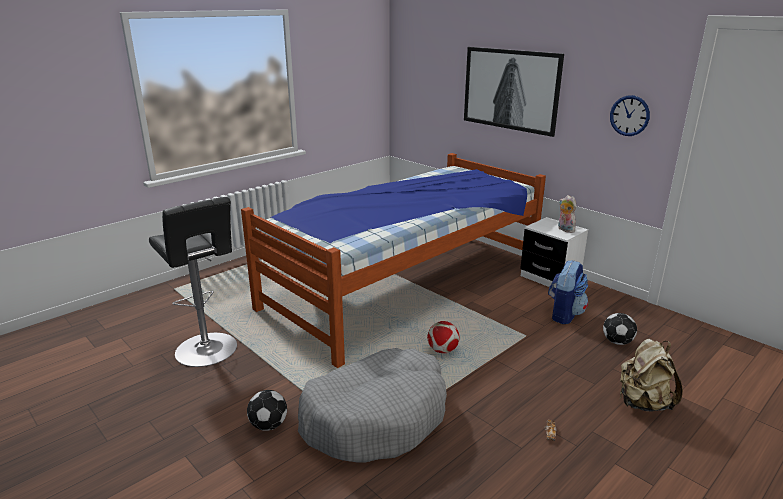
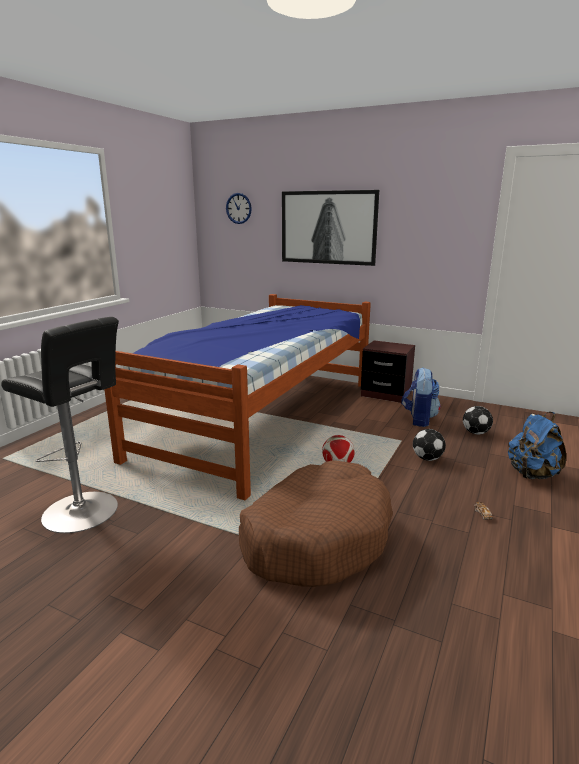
camera: 20 degrees left, 5 degrees down
(269, 425) = (206, 572): football -> football (428, 458)
(375, 417) = (316, 537): grey dog bed -> brown dog bed
(550, 278) = (386, 394): white nightstand -> brown nightstand
(564, 229) = (397, 347): plush toy -> none
(629, 115) = (444, 238): wall clock -> wall clock (238, 208)
(642, 403) = (532, 474): beige backpack -> blue backpack

